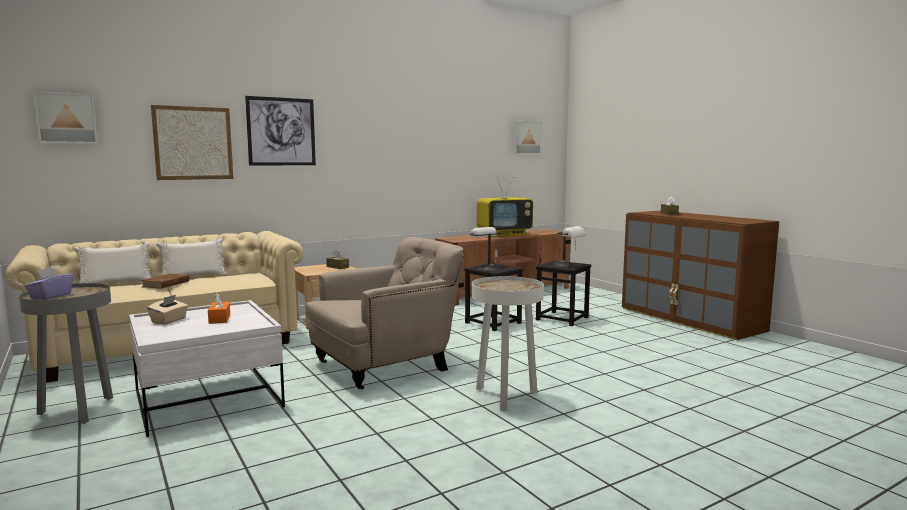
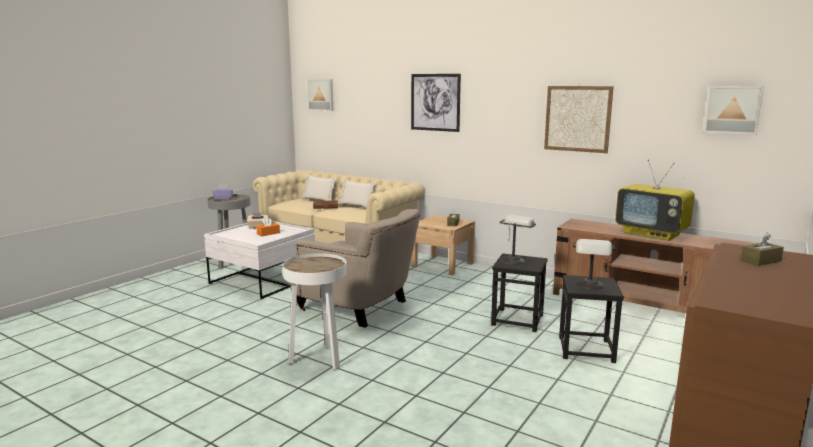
camera: 65 degrees right, 5 degrees up
(193, 142) = (379, 110): picture -> picture (577, 118)

